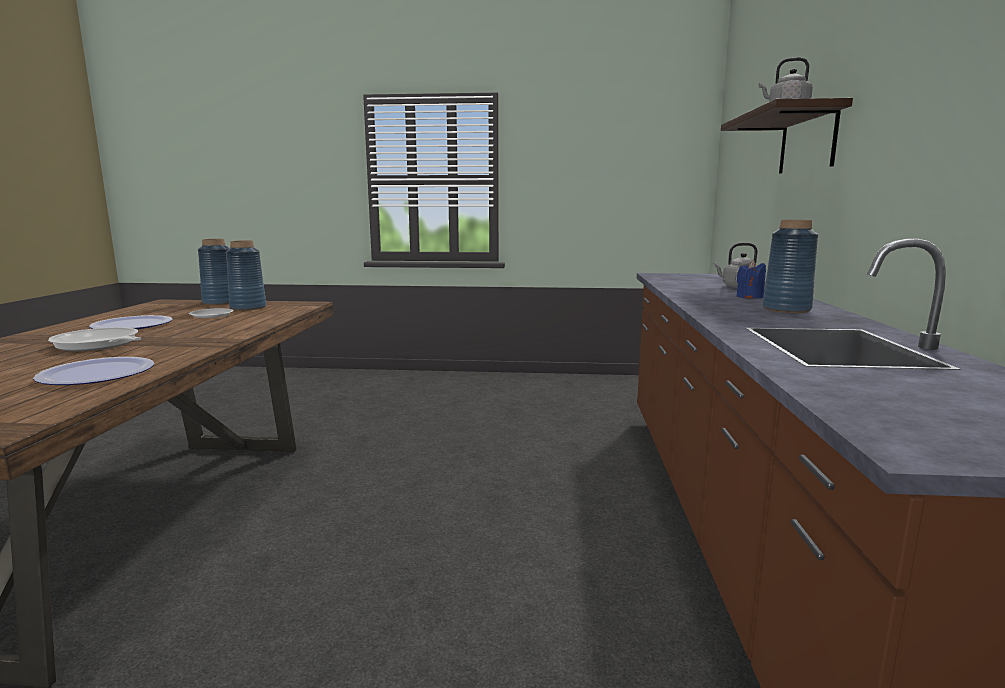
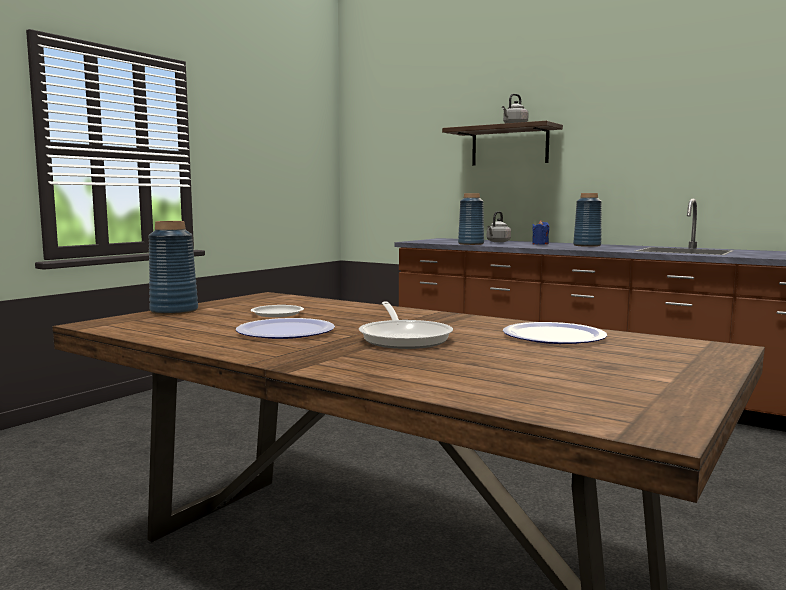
camera: 60 degrees left, 5 degrees down
(99, 345) = (404, 338): frying pan -> frying pan turned 75 degrees counterclockwise
(248, 308) = (247, 306): blue vase -> blue vase (471, 244)

